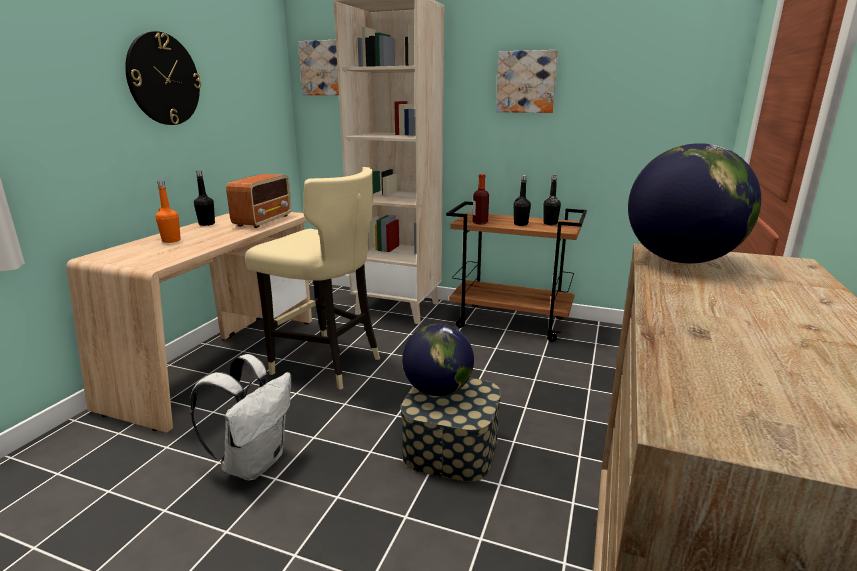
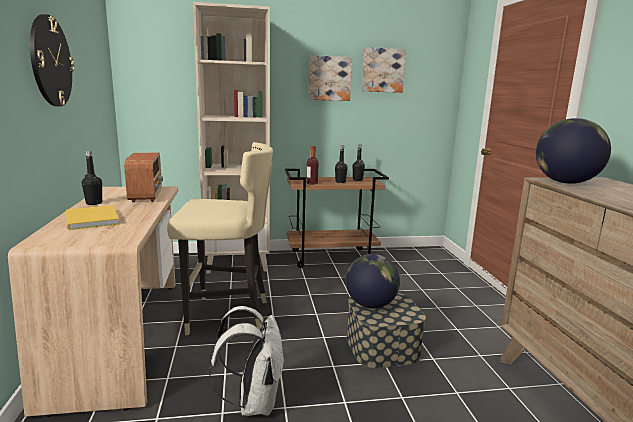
camera: 30 degrees left, 5 degrees down
(171, 240) = (90, 220): orange bottle -> yellow book
(325, 68) = (151, 58): picture -> picture (382, 70)

